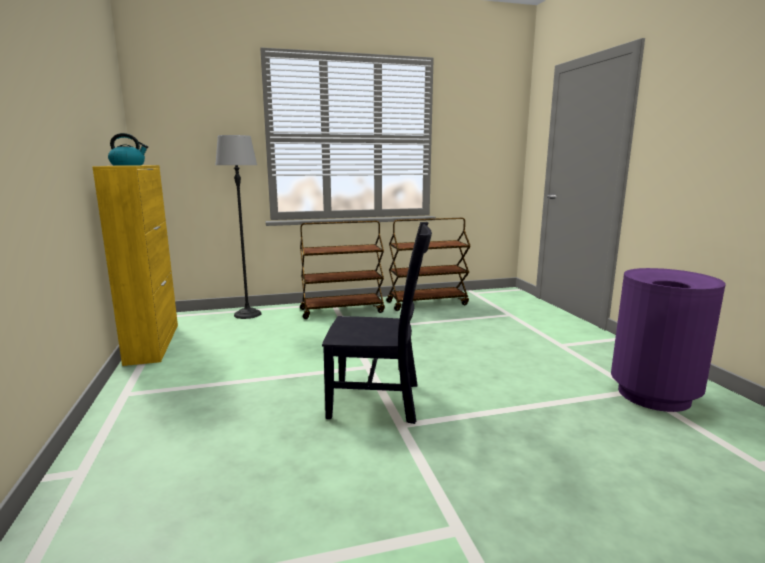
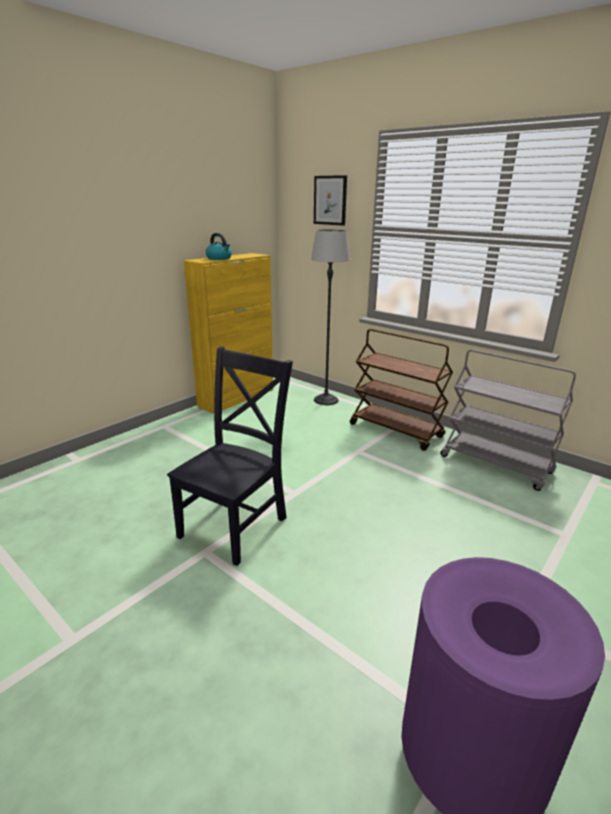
camera: 55 degrees right, 10 degrees up
(208, 109) = (330, 200): none -> picture
(379, 401) = (236, 524): black chair -> black chair turned 120 degrees counterclockwise
(427, 303) = (496, 464): brown cart -> grey cart

